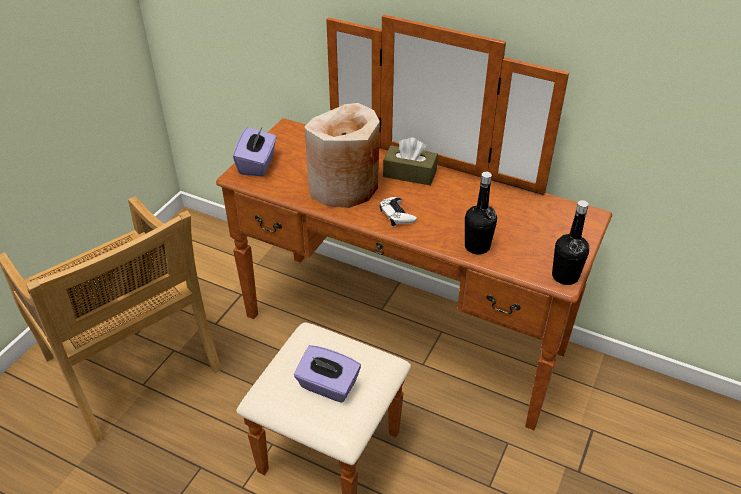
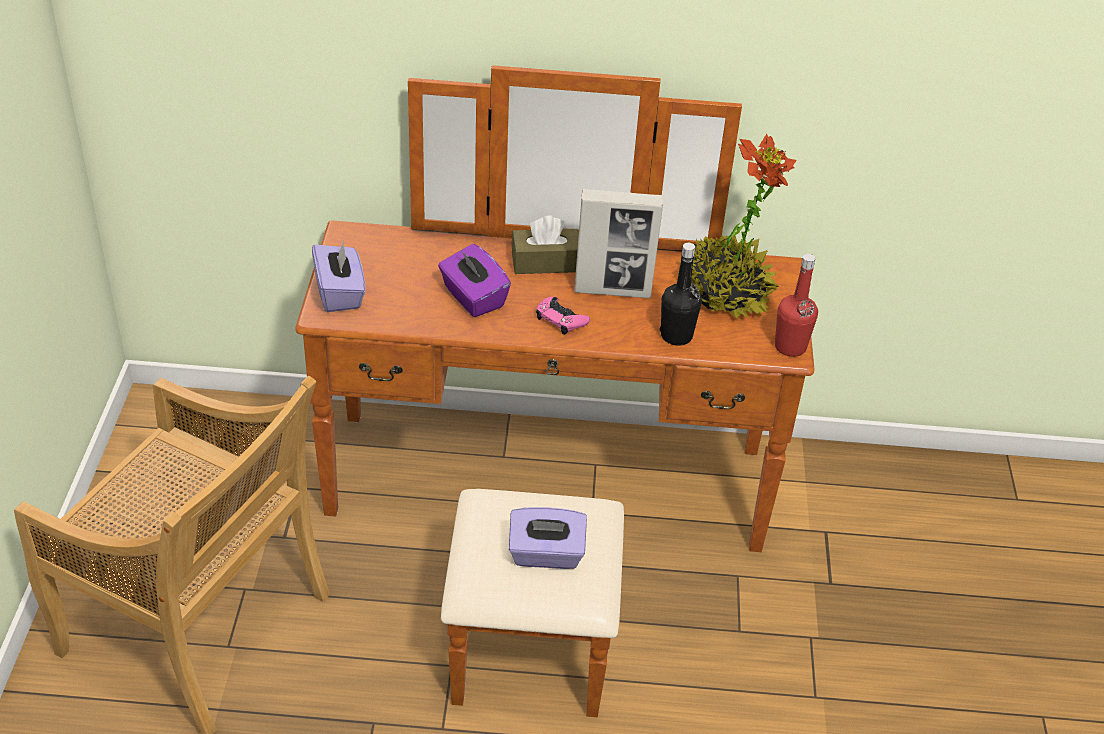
camera: 25 degrees left, 0 degrees up
(344, 186) = (473, 298): beige vase -> purple tissue box
(397, 215) = (561, 319): white game controller -> pink game controller
(447, 203) = (613, 291): none -> picture frame
(534, 224) = (725, 293): none -> potted plant
(565, 276) = (790, 347): black bottle -> red bottle

